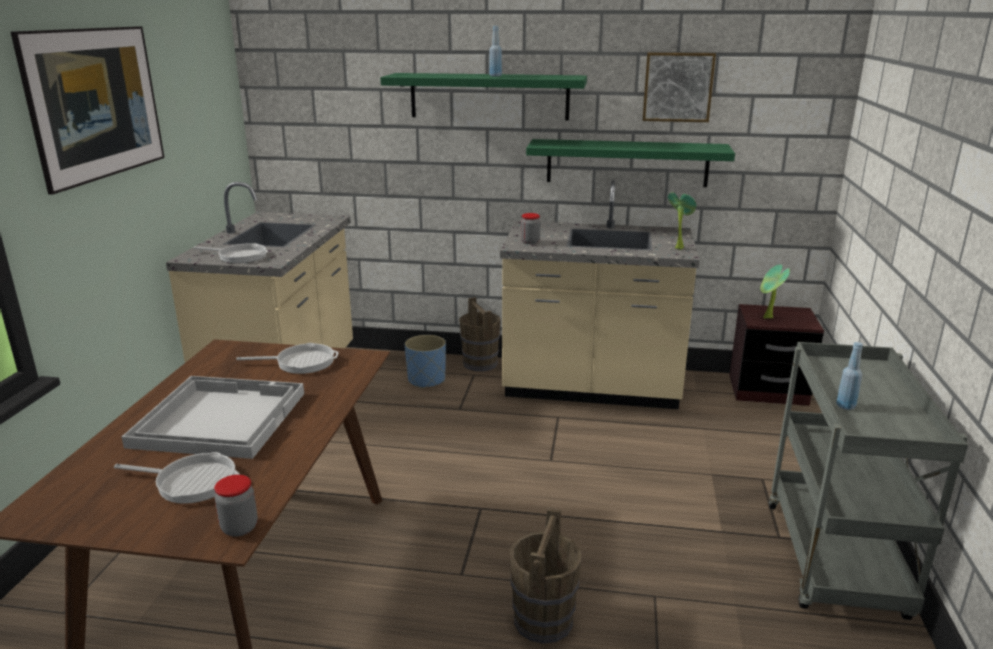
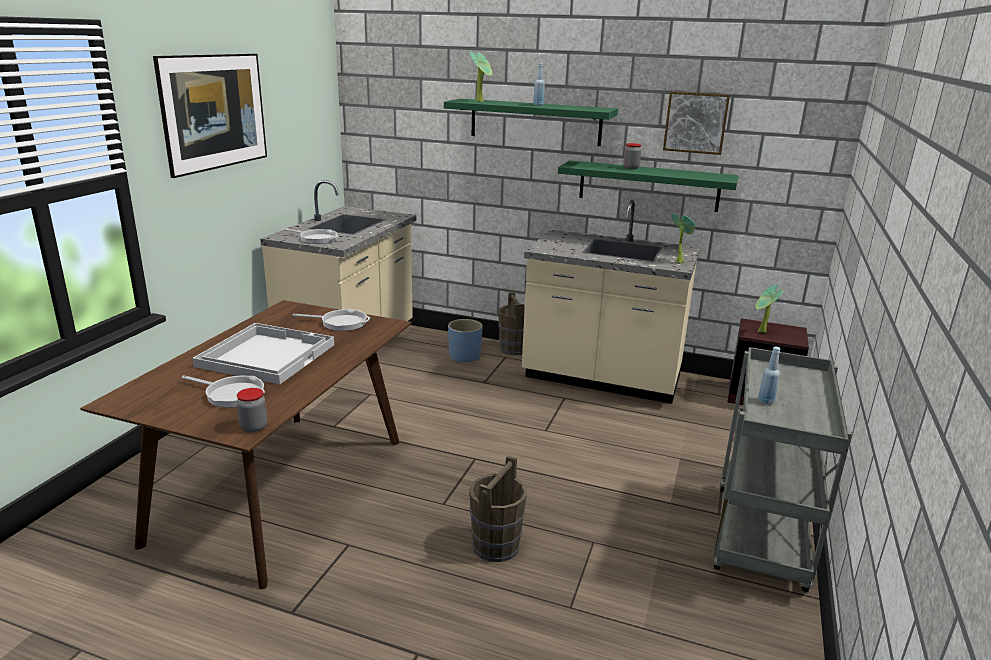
camera: 10 degrees right, 0 degrees up
(425, 75) = (481, 101): none -> potted plant
(530, 242) = (553, 247): jar -> jar (631, 168)

